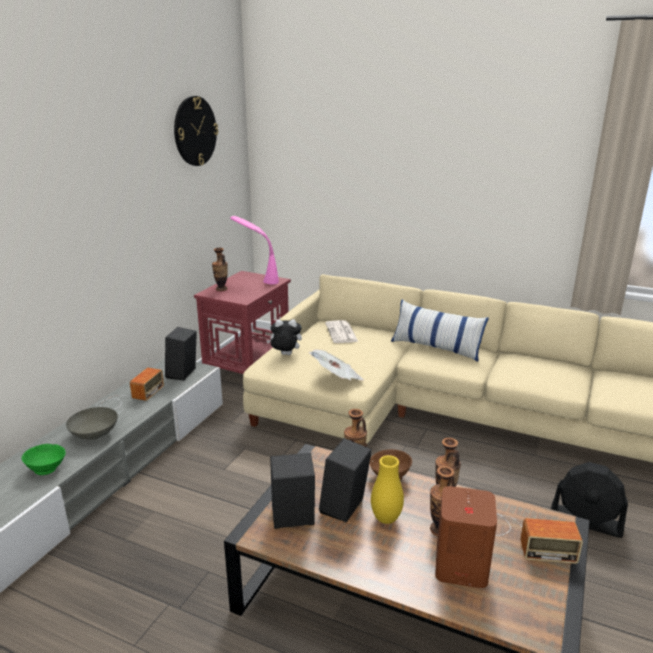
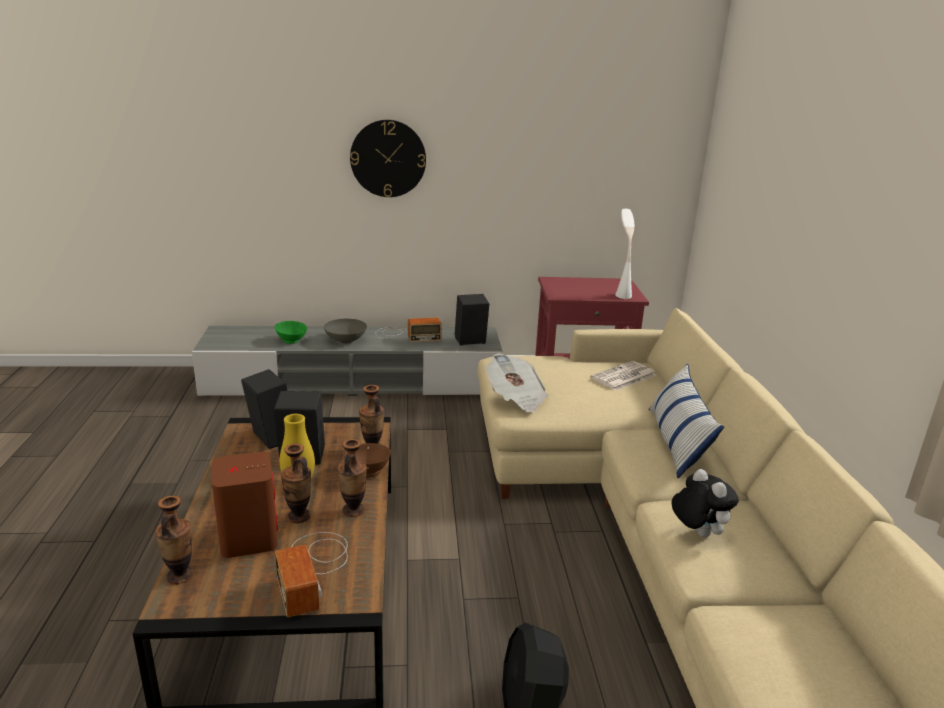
camera: 60 degrees right, 0 degrees up
(195, 131) = (602, 101): wall clock -> wall clock (388, 158)
(221, 289) = (568, 282): vase -> vase (180, 576)
(255, 278) = (620, 288): pink table lamp -> white table lamp
(285, 355) = (531, 362): plush toy -> plush toy (697, 533)

